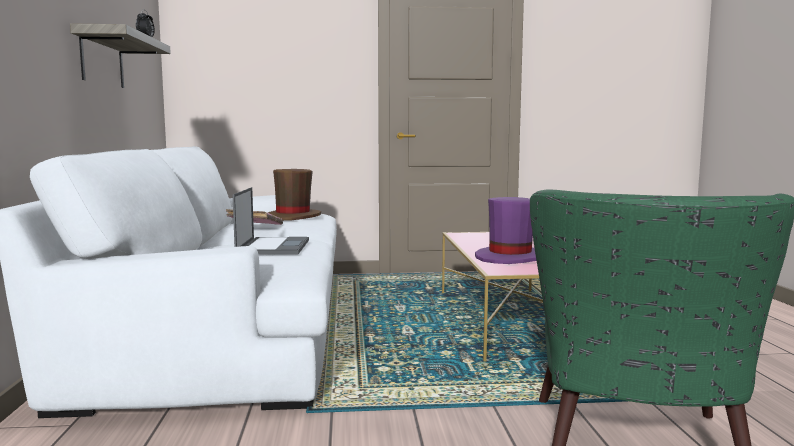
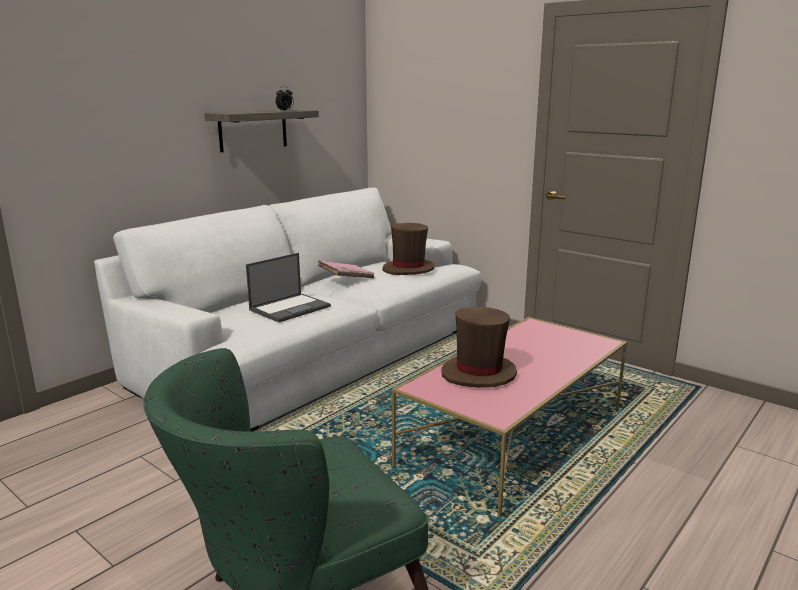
camera: 45 degrees right, 10 degrees up
(510, 257) = (478, 374): purple hat -> brown hat

